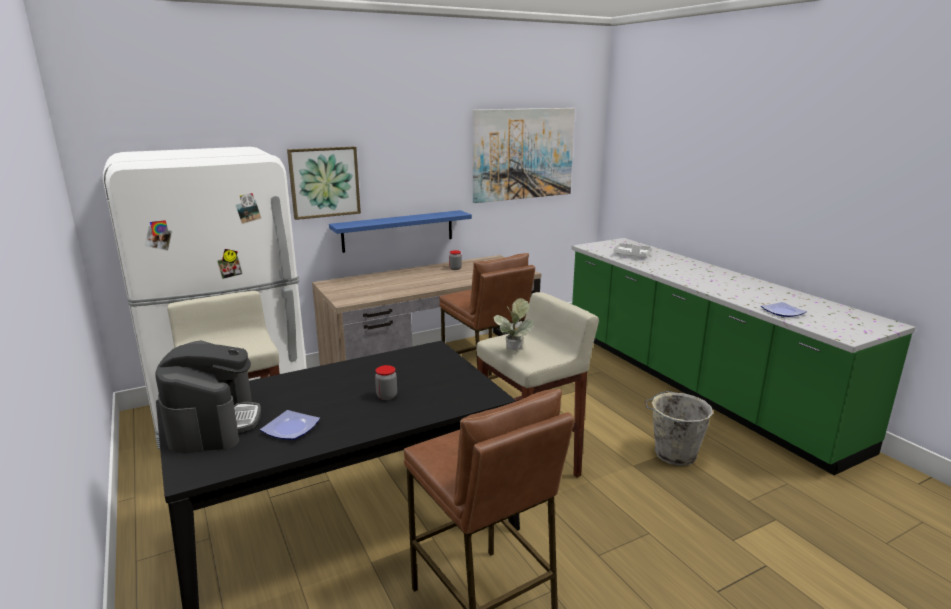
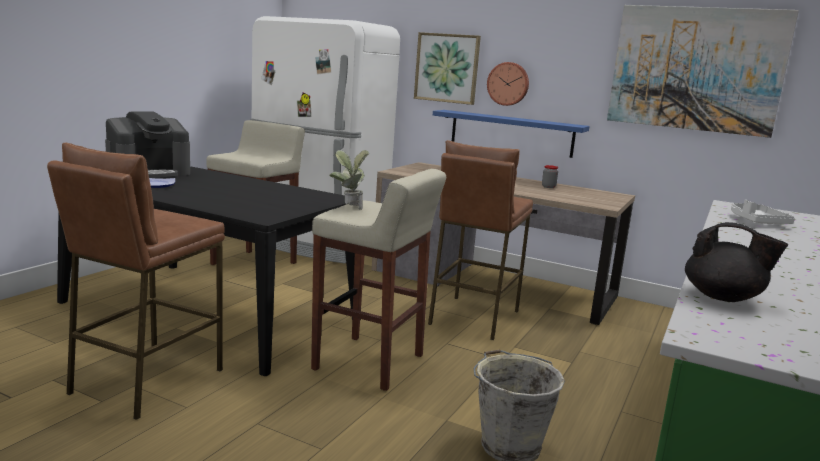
camera: 55 degrees right, 5 degrees down
(387, 396) = (229, 196): jar -> none
(388, 187) = (508, 84): none -> wall clock
(783, 312) = (723, 297): plate -> black teapot

